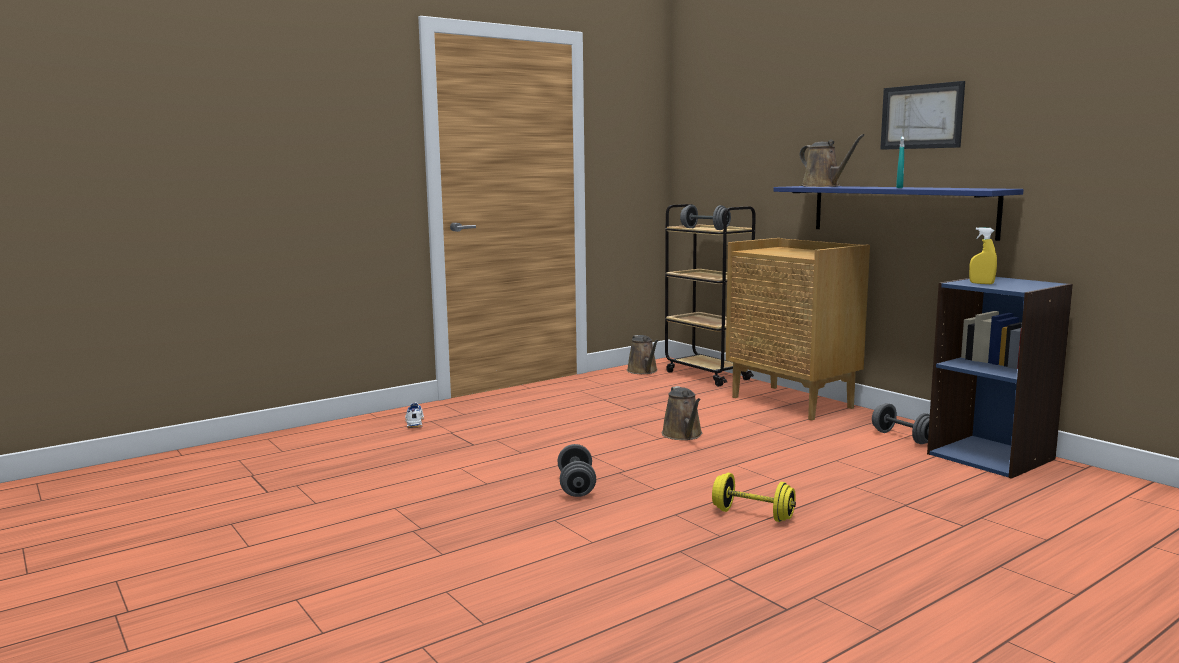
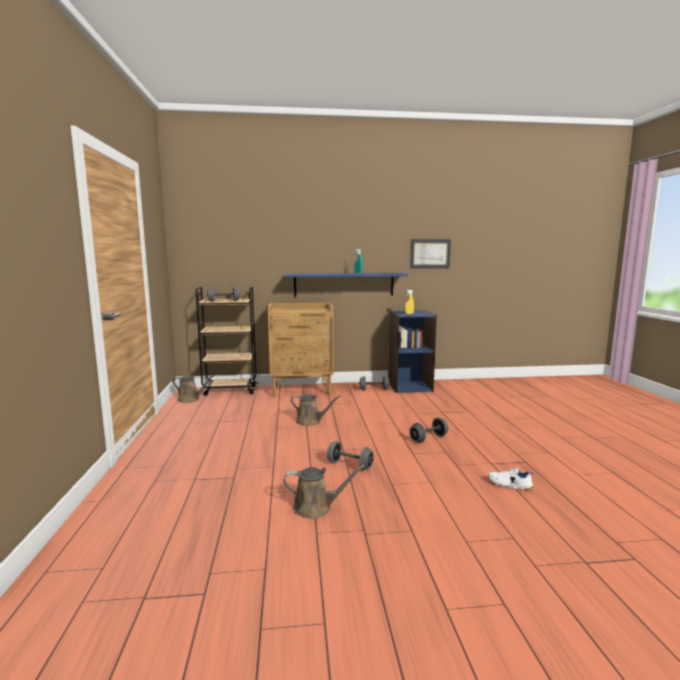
camera: 60 degrees left, 0 degrees up
(414, 422) = (145, 488): white shoe -> white shoe (509, 485)
(752, 515) = (428, 439): yellow dumbbell -> grey dumbbell
(824, 186) = (307, 273): brown watering can -> brown watering can (316, 508)
(921, 116) = (352, 239): picture -> picture (430, 253)

